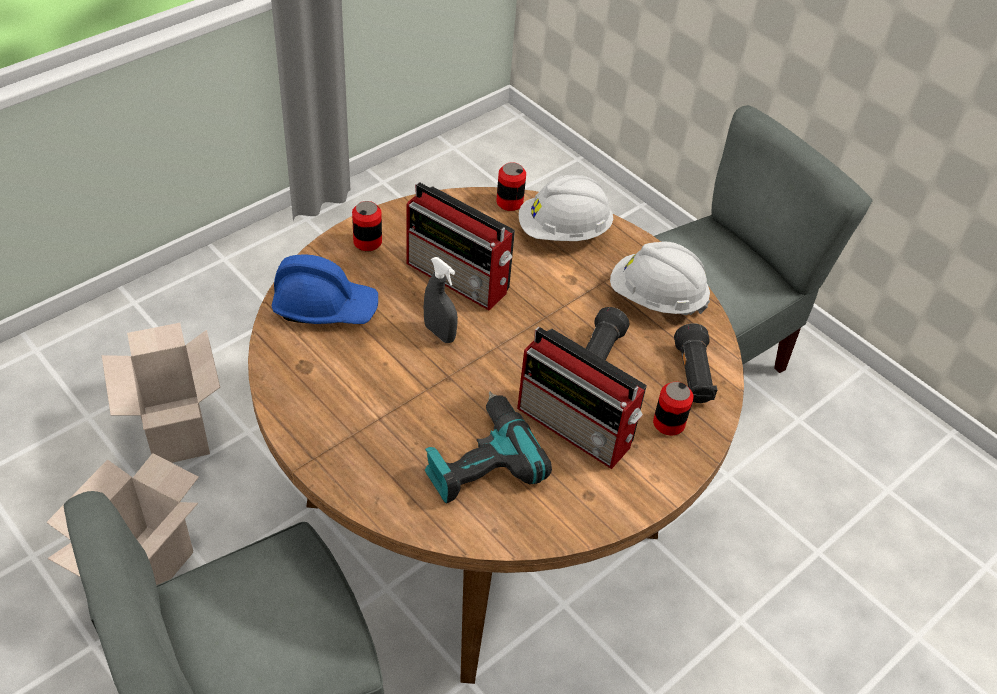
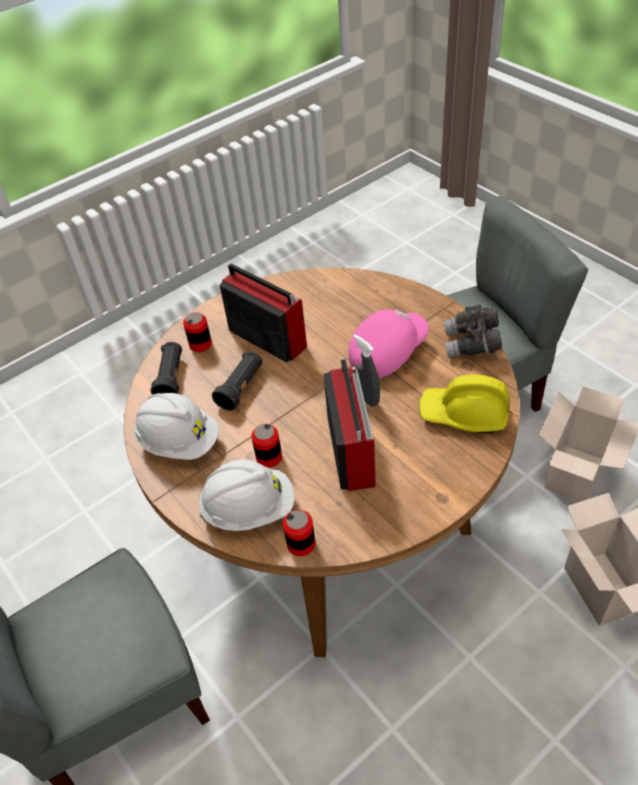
camera: 170 degrees left, 0 degrees up
(289, 396) = (471, 344): none -> grey binoculars
(325, 307) = (464, 414): blue hard hat -> yellow hard hat
(367, 242) = (441, 483): can -> can (269, 457)
(407, 391) = (387, 353): none -> pink cap
(459, 278) = (351, 449): radio -> radio turned 45 degrees clockwise
(479, 460) = (334, 314): power drill -> none

